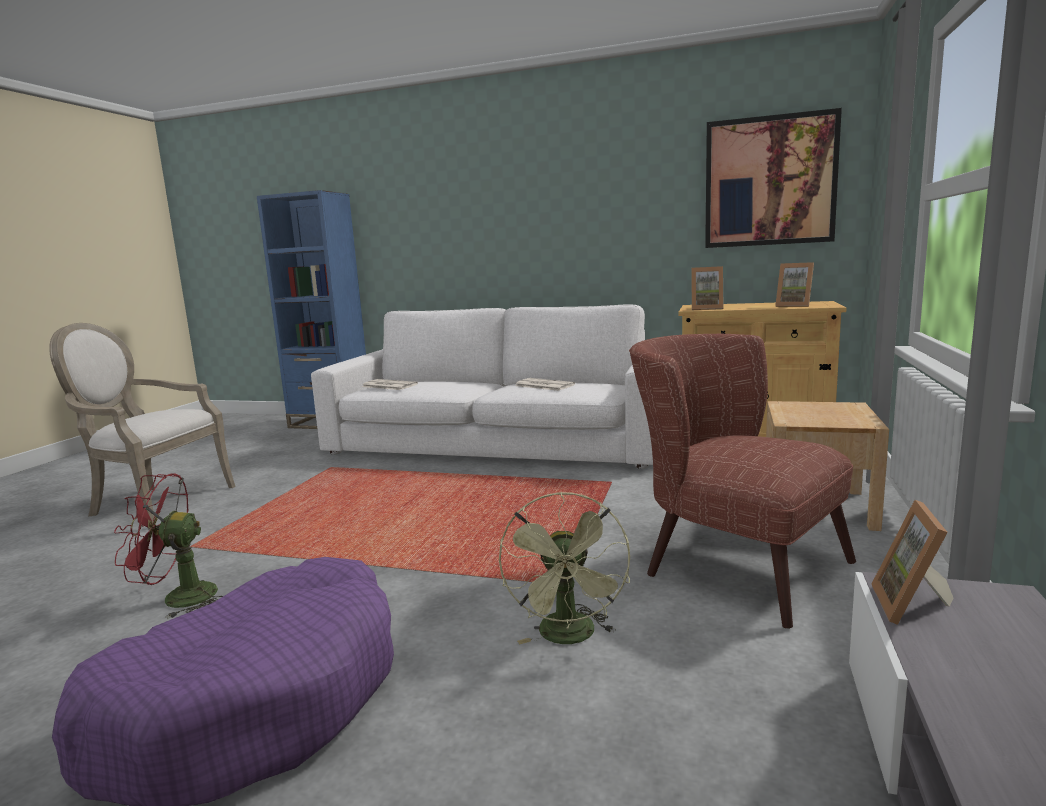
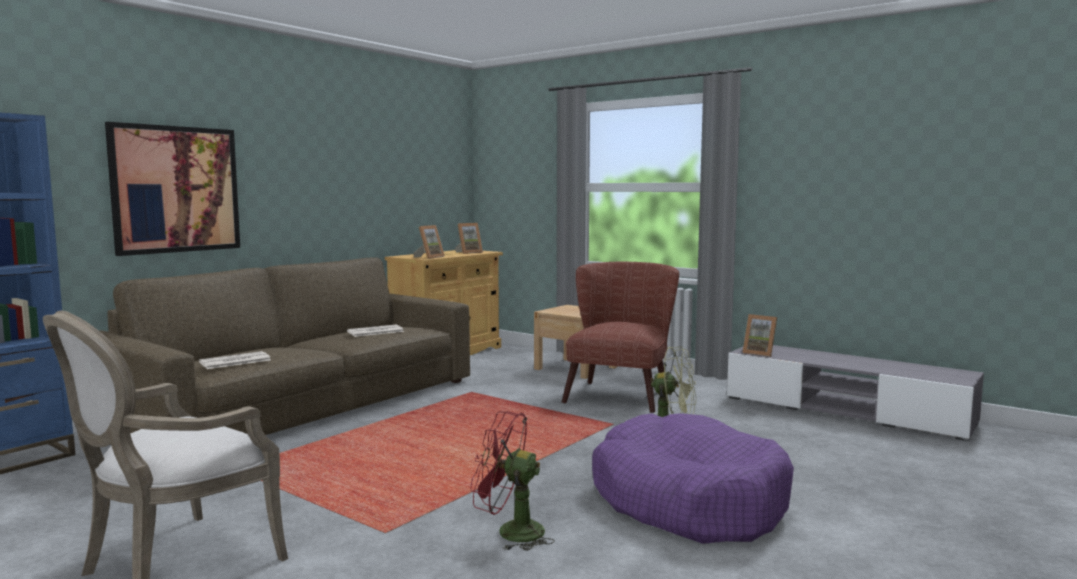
camera: 70 degrees left, 5 degrees down
(178, 598) = (510, 532): red fan -> red fan turned 90 degrees clockwise
(499, 441) = (302, 404): white sofa -> brown sofa
(729, 563) = (622, 393): brown armchair -> brown armchair turned 135 degrees clockwise
(769, 181) = (428, 163): picture -> picture (176, 189)

